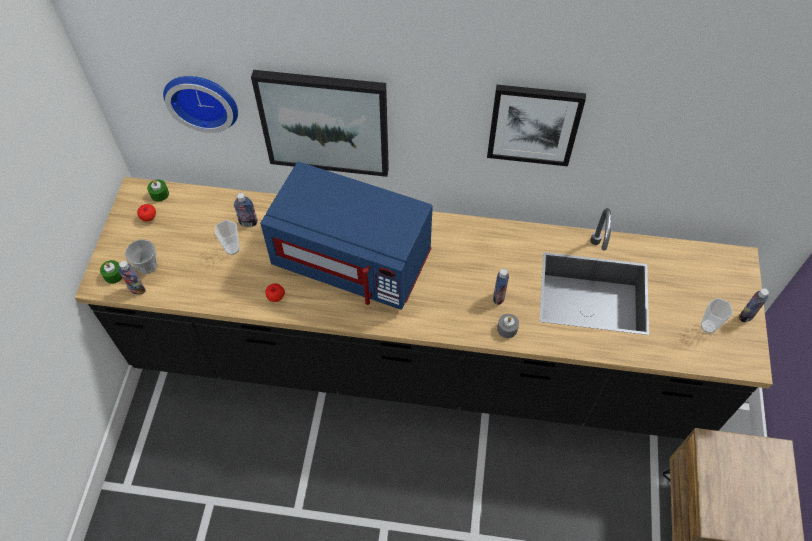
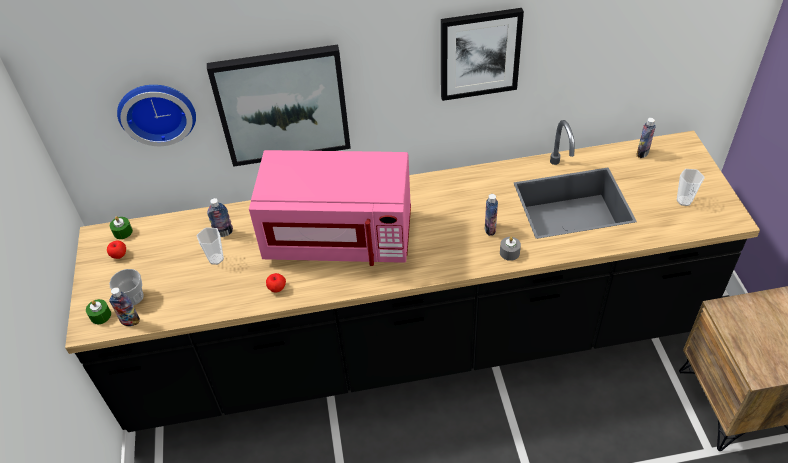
camera: 15 degrees left, 10 degrees down
(353, 260) = (340, 236): blue microwave -> pink microwave
(746, 316) = (711, 184): bottle -> bottle (642, 153)

